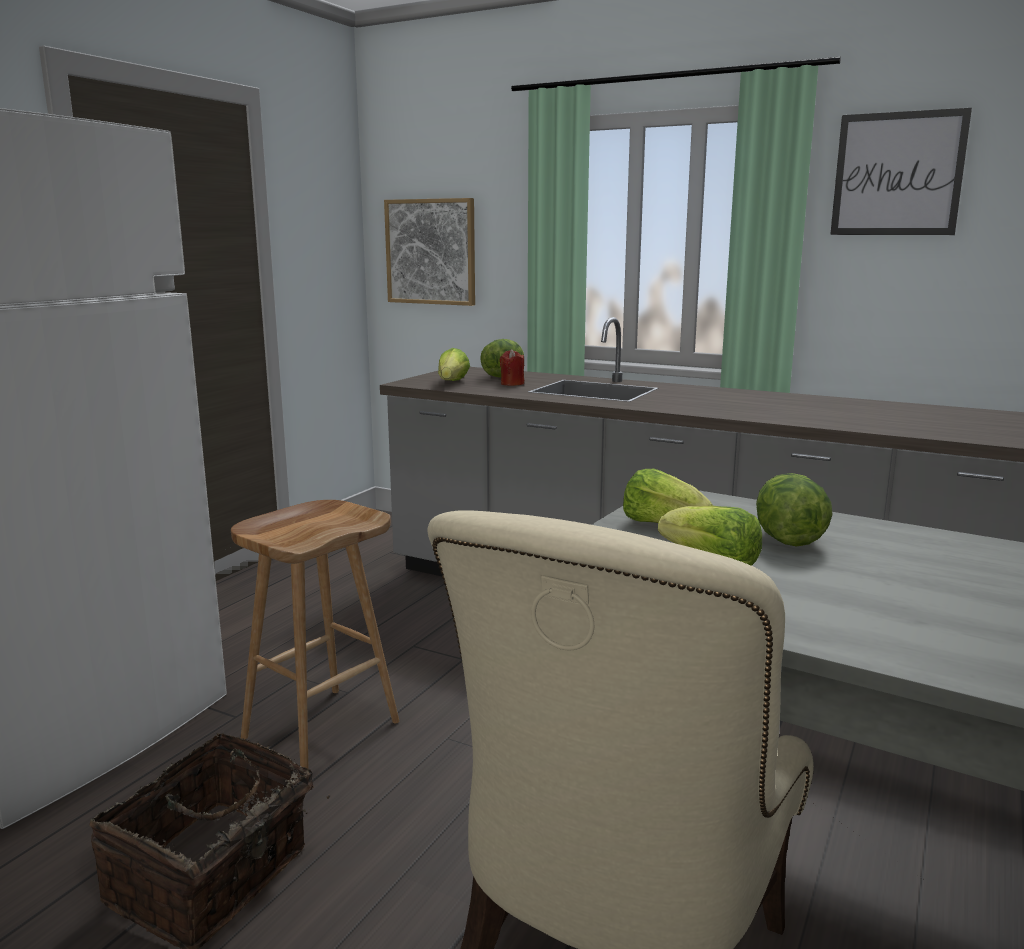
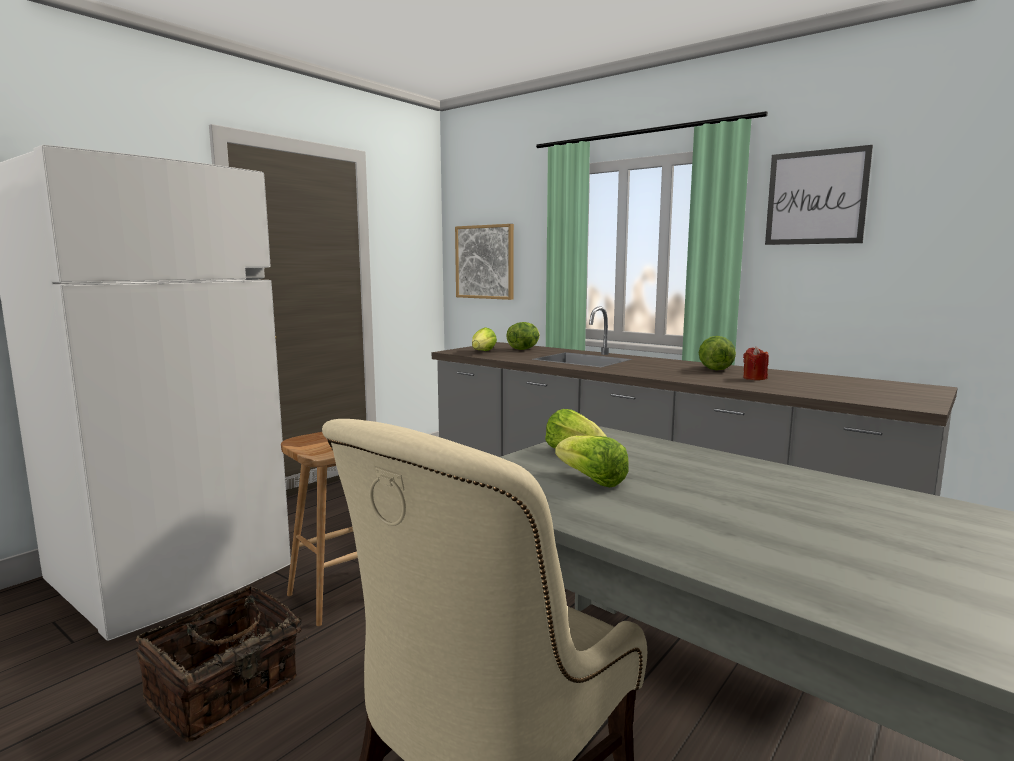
camera: 10 degrees right, 5 degrees down
(512, 383) = (525, 354): red candle -> red candle (754, 378)
(788, 540) = (665, 468): lettuce -> lettuce (715, 369)

